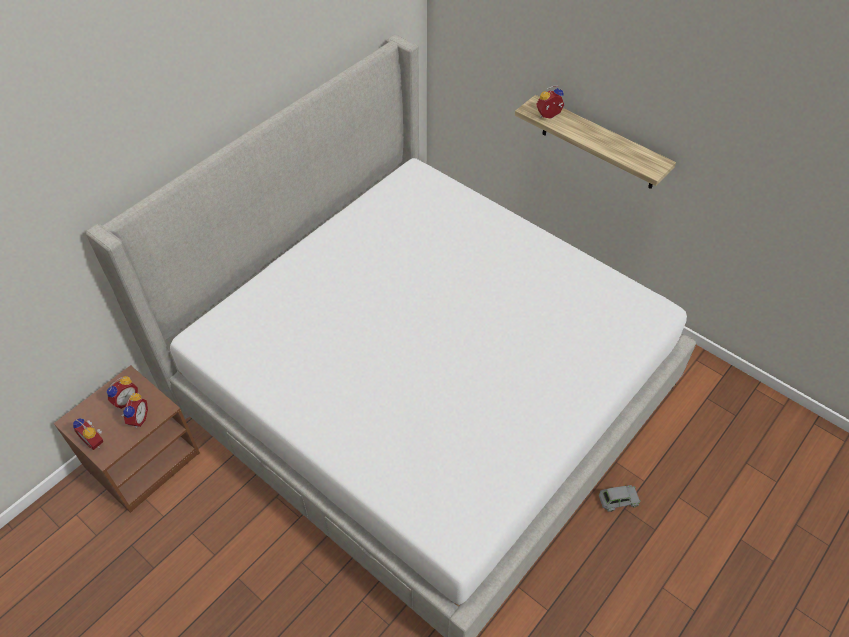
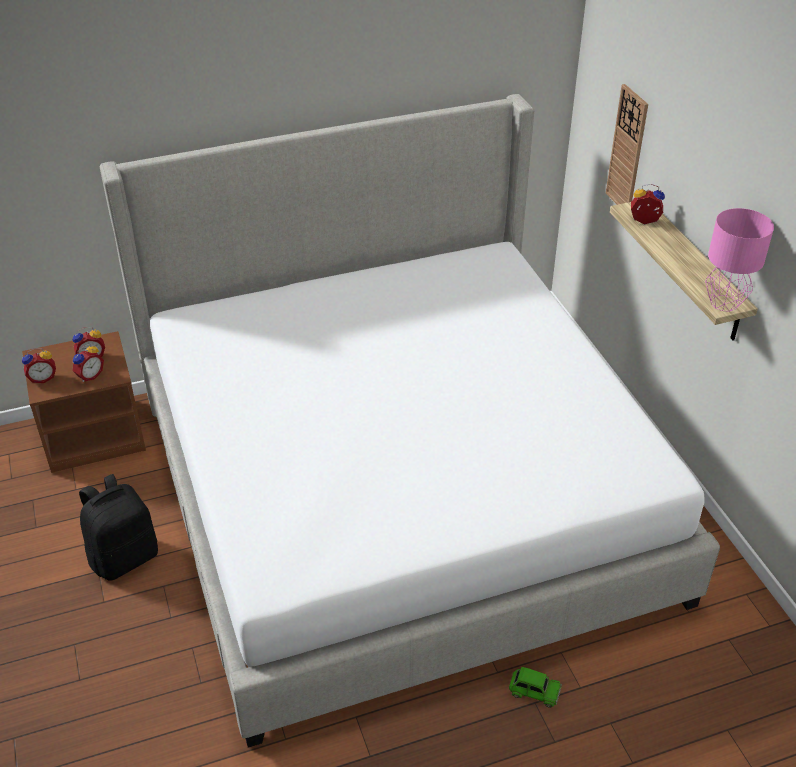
camera: 30 degrees right, 10 degrees down
(95, 441) = (42, 378): alarm clock -> alarm clock turned 90 degrees counterclockwise
(251, 554) = (124, 557): none -> black backpack
(504, 59) = (627, 150): none -> wall clock
(618, 499) = (534, 690): grey toy car -> green toy car
(652, 167) = (723, 303): none -> pink table lamp

